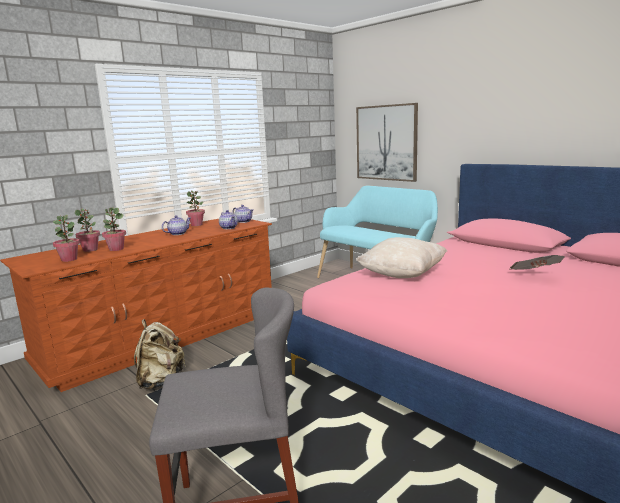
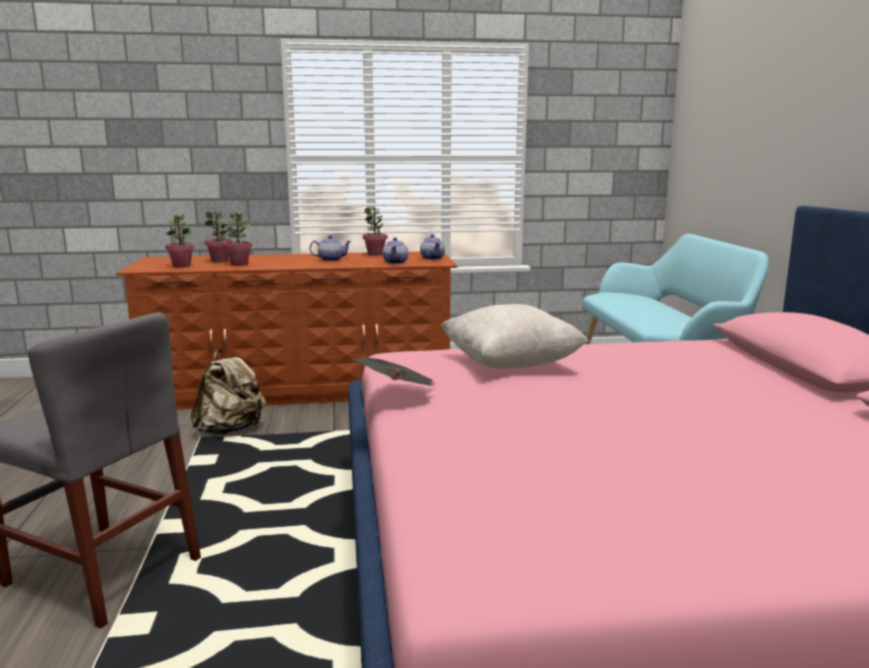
camera: 35 degrees right, 0 degrees up
(386, 143) = (725, 162): picture -> none
(534, 276) = (706, 417): newspaper -> newspaper (398, 395)

